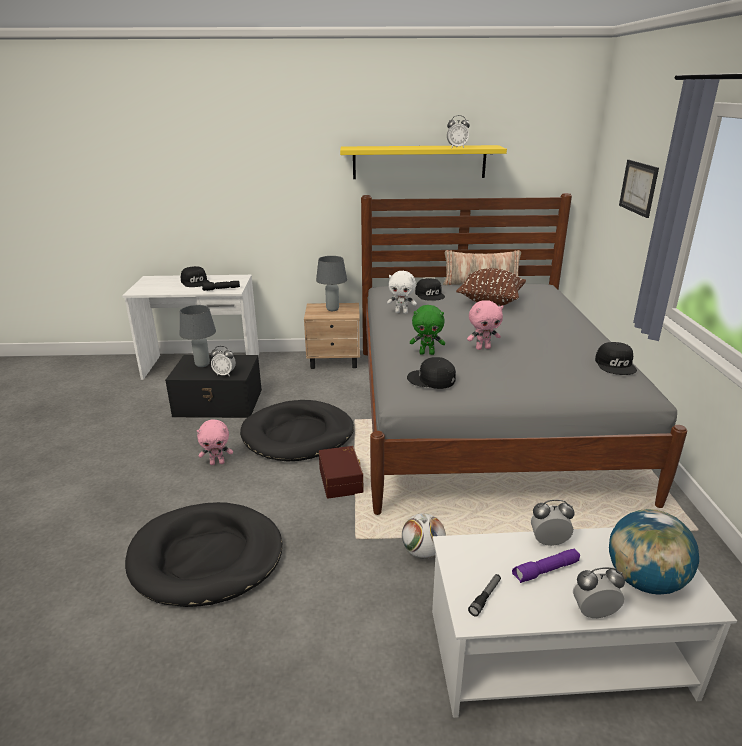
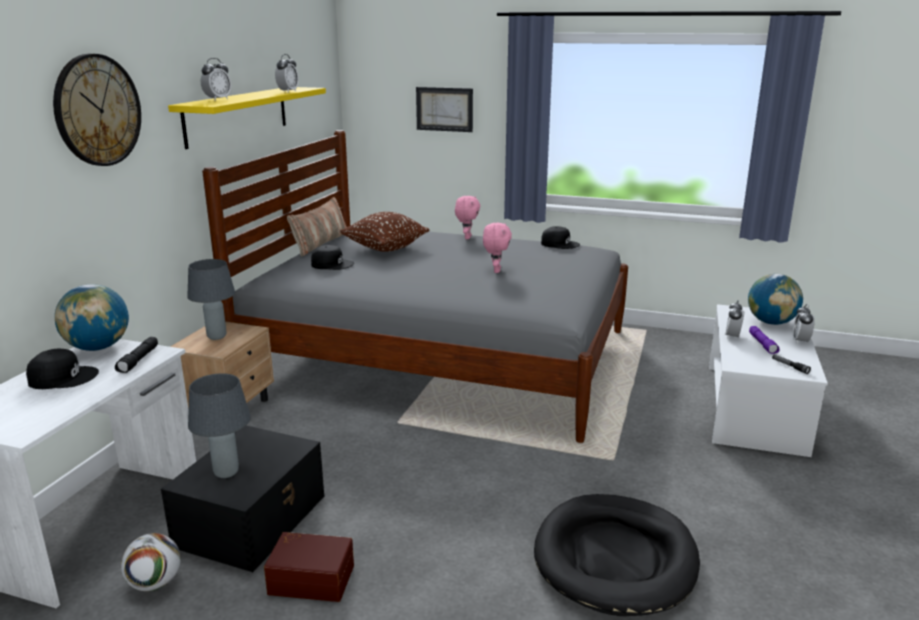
camera: 70 degrees left, 5 degrees down
(217, 463) = (423, 535): pink plush toy -> pink plush toy (467, 237)
(224, 374) = (283, 456): alarm clock -> alarm clock (218, 99)
(234, 278) = (98, 347): none -> globe
(277, 143) = (97, 110): none -> wall clock
(298, 435) = (401, 465): black dog bed -> none
(342, 480) = (514, 451): brown storage box -> brown storage box (312, 578)
(401, 312) = (367, 283): white plush toy -> none
(422, 552) = (641, 432): football -> football (155, 584)
(427, 353) = (488, 290): green plush toy -> none
(431, 379) = (548, 298): black cap -> none

